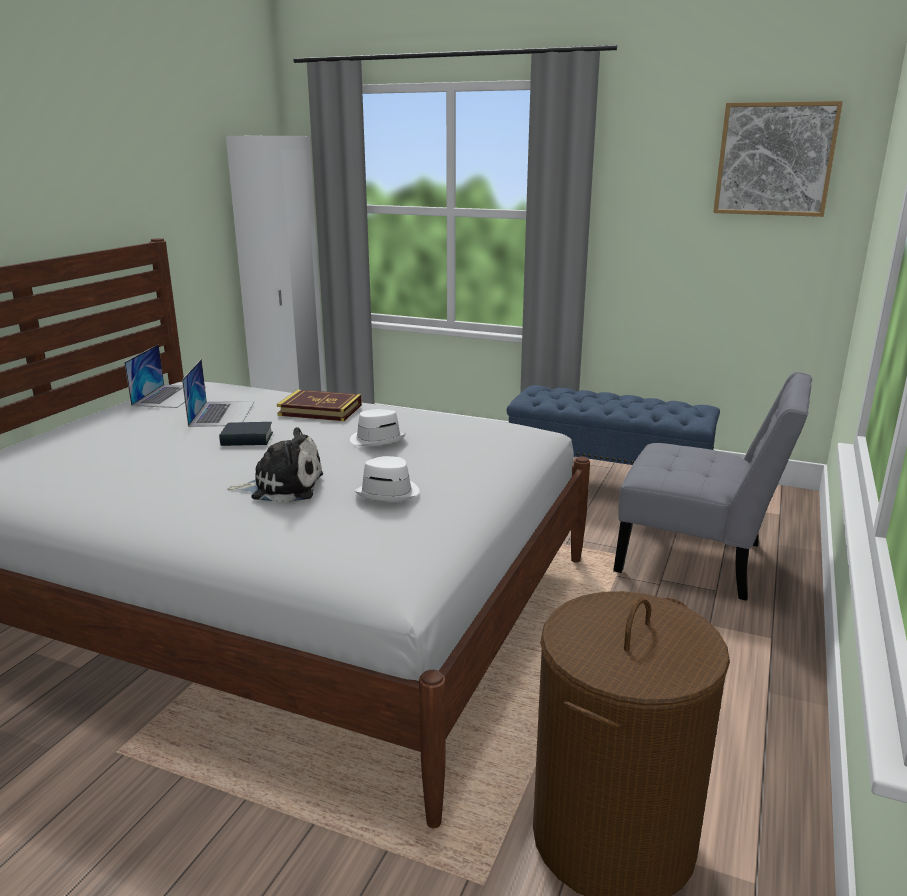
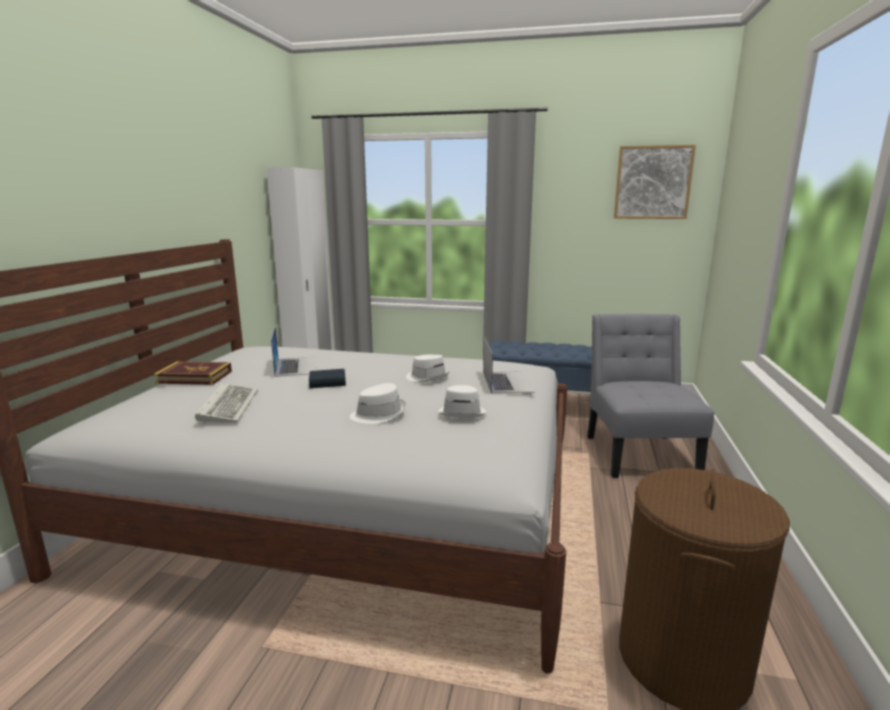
camera: 10 degrees left, 5 degrees down
(113, 463) = (228, 406): none -> keyboard
(170, 396) = (245, 356): laptop -> laptop (507, 382)
(282, 487) = (378, 414): plush toy -> white hat
(320, 410) = (370, 360): book -> book (194, 377)
(699, 560) = (638, 452): grey chair -> grey chair turned 105 degrees counterclockwise

